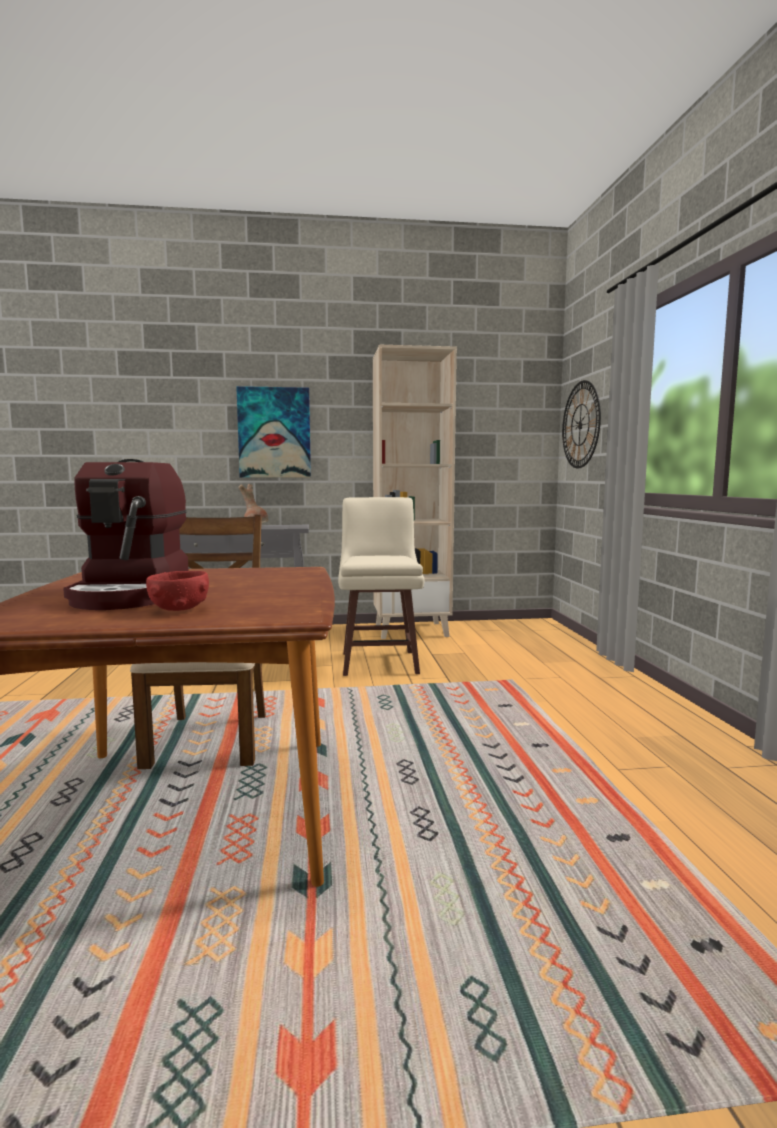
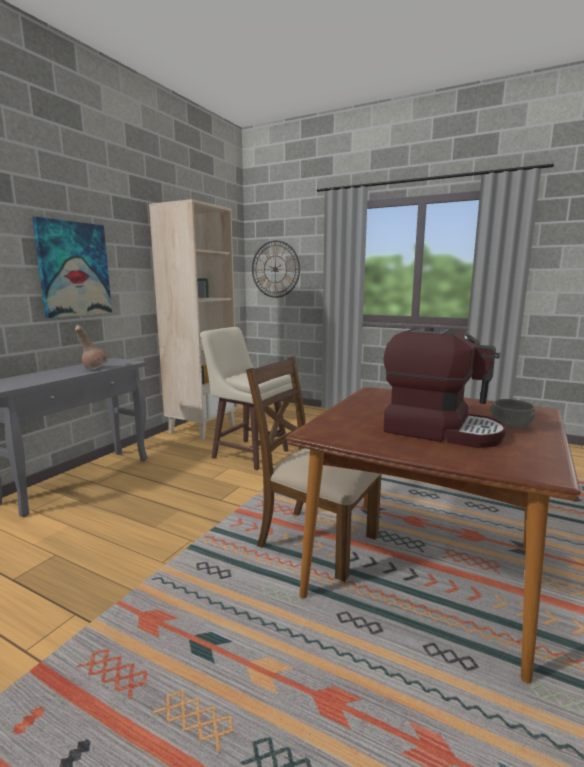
camera: 55 degrees left, 5 degrees up
(179, 609) = (510, 426): red bowl -> grey bowl

